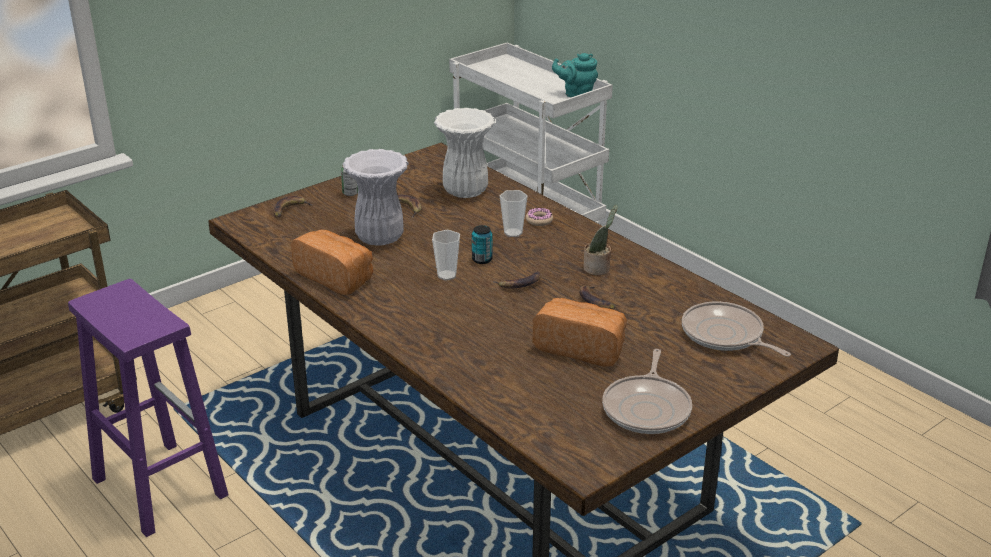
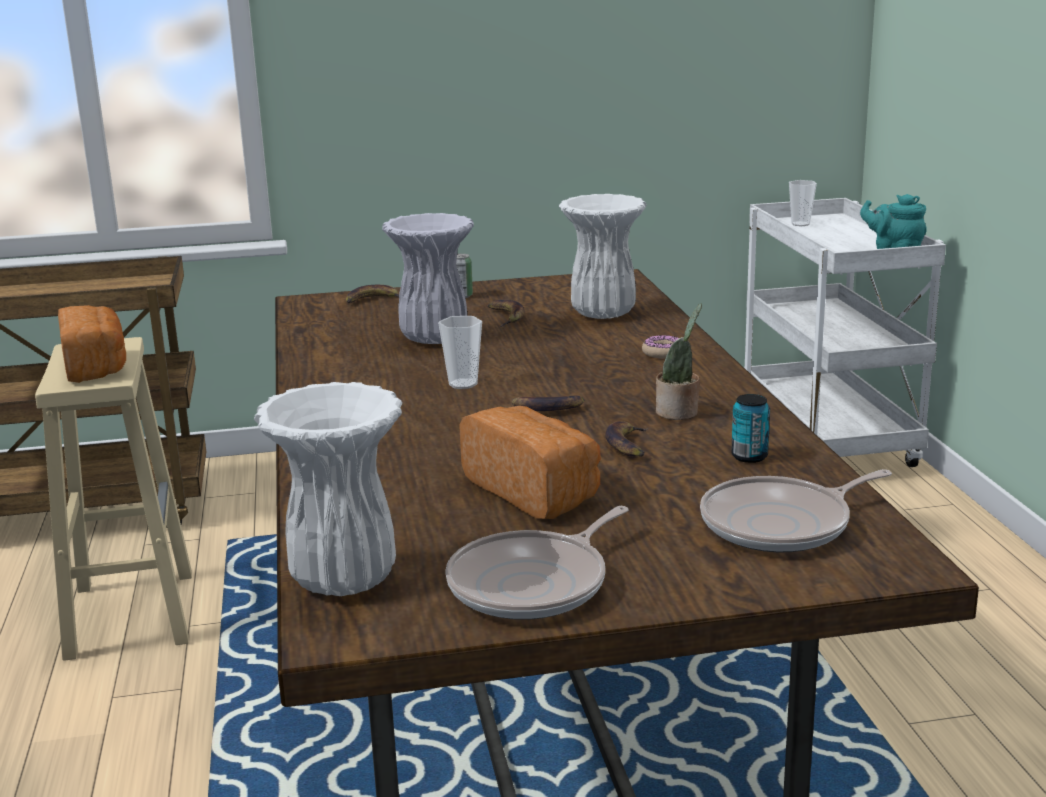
camera: 30 degrees right, 10 degrees down
(158, 486) = (130, 613): purple stool -> beige stool
(336, 277) = (330, 363): bread -> bread (96, 366)
(482, 259) = (530, 377): can -> can (749, 456)
(513, 233) = (609, 359): cup -> cup (800, 224)
(549, 435) = (343, 578): none -> white vase
(725, 335) = (782, 524): frying pan -> frying pan turned 105 degrees counterclockwise

